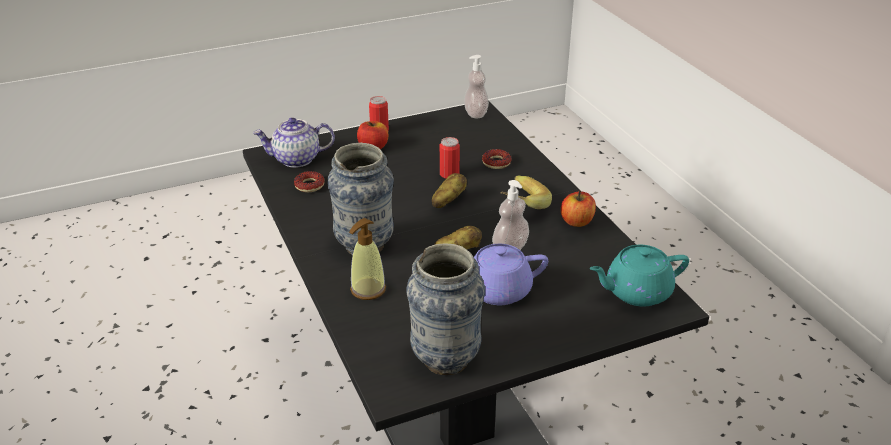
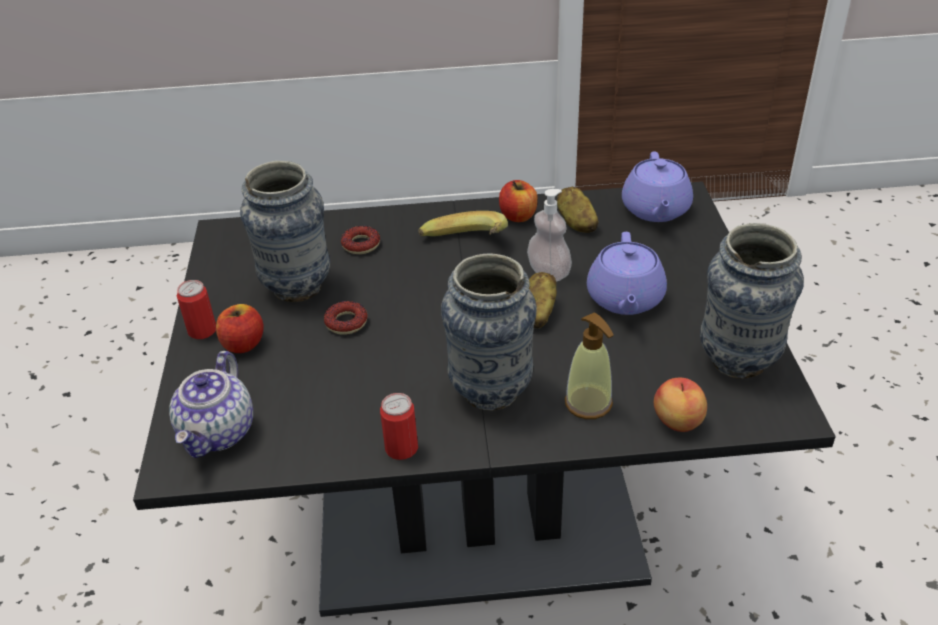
camera: 70 degrees left, 5 degrees up
(309, 185) = (306, 427): donut -> donut (346, 322)
(363, 334) = (677, 422): none -> apple
(436, 151) = (297, 288): none -> vase
(448, 201) = (425, 300): potato -> potato (576, 223)
(449, 174) = (363, 287): can -> can (401, 448)
(476, 113) = (227, 236): soap dispenser -> none
(636, 292) = (655, 210): turquoise teapot -> purple teapot

